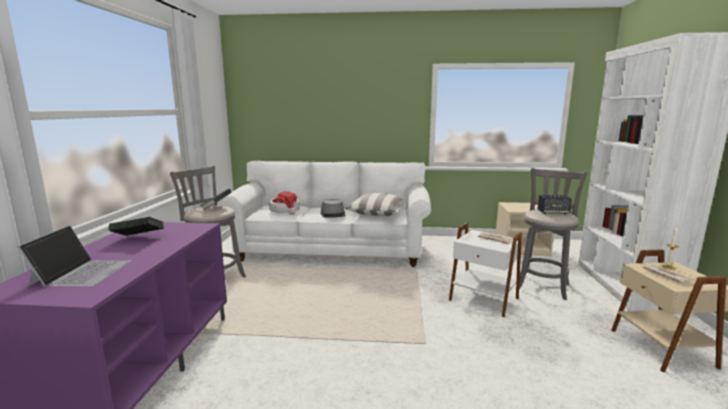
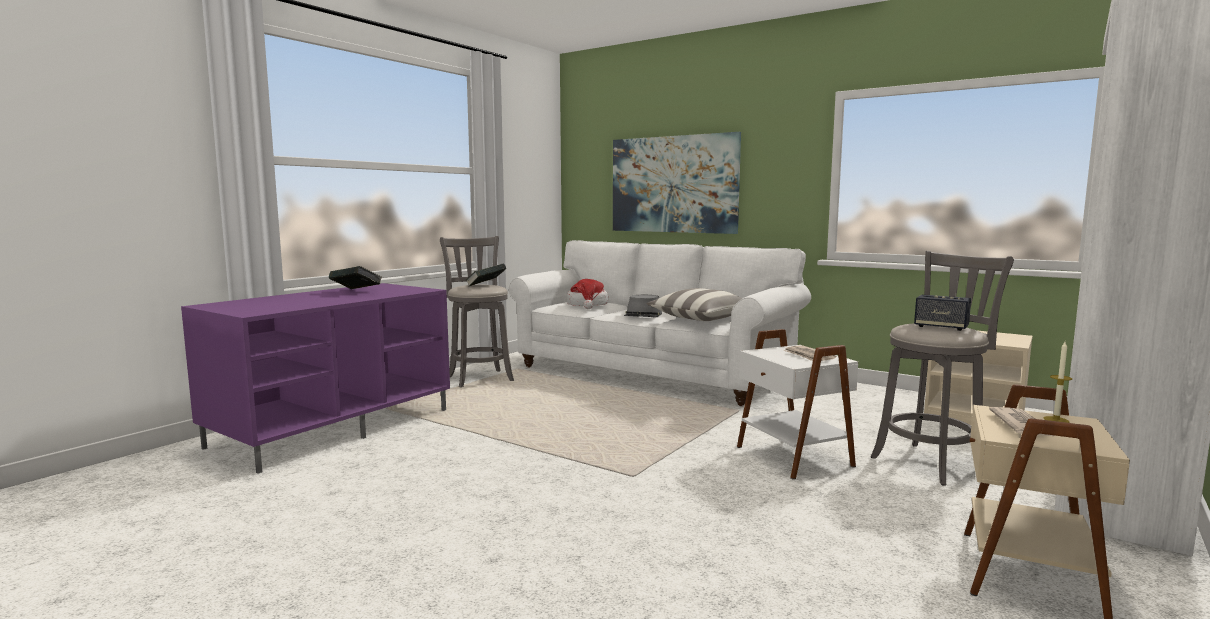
camera: 30 degrees right, 5 degrees down
(83, 272) = (275, 303): laptop -> none
(323, 119) = (673, 184): none -> picture

